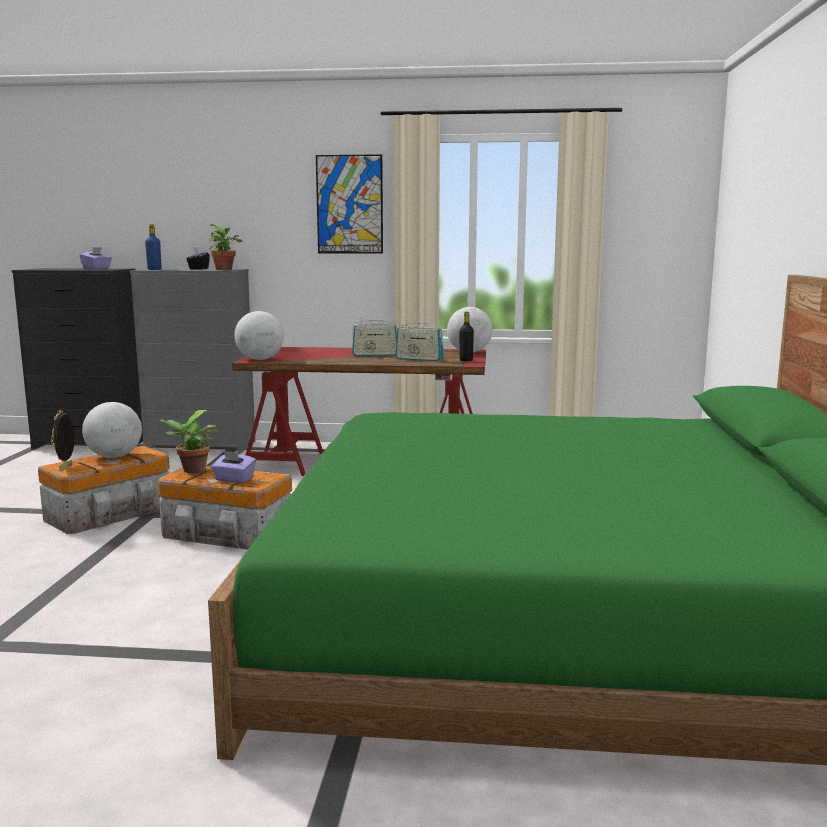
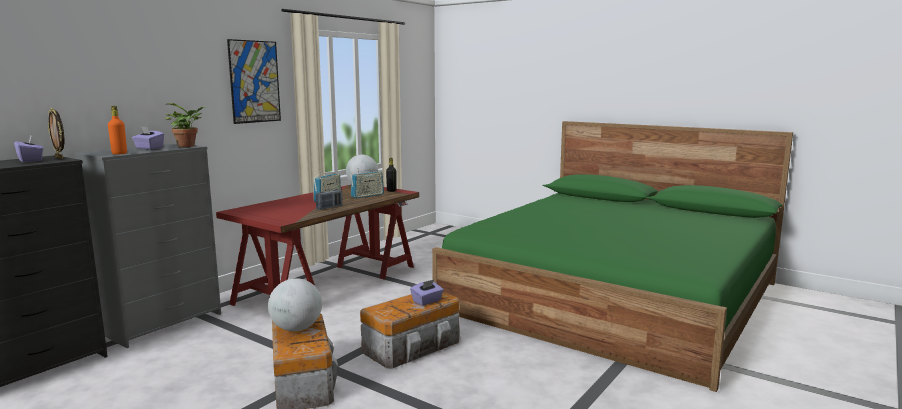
camera: 60 degrees left, 0 degrees up
(66, 467) = (300, 348): picture frame -> picture frame (60, 157)
(154, 269) = (119, 153): blue bottle -> orange bottle
(191, 471) = (385, 309): potted plant -> none
(198, 269) = (149, 148): black tissue box -> purple tissue box
(260, 359) = (282, 219): globe -> none
(335, 360) = (329, 207): none -> radio

